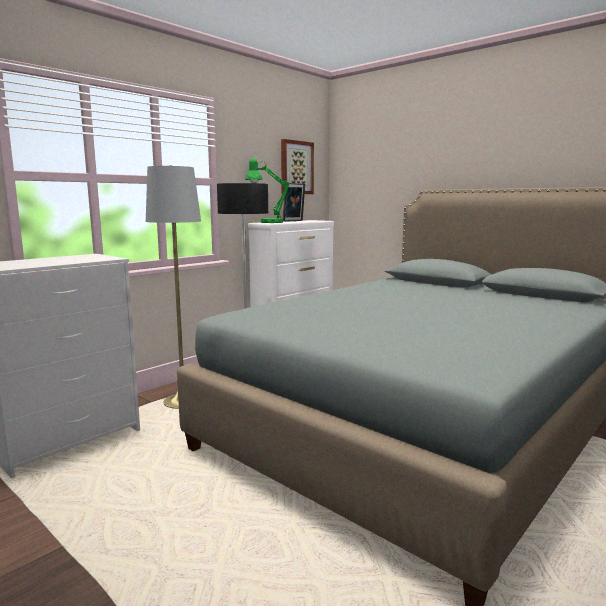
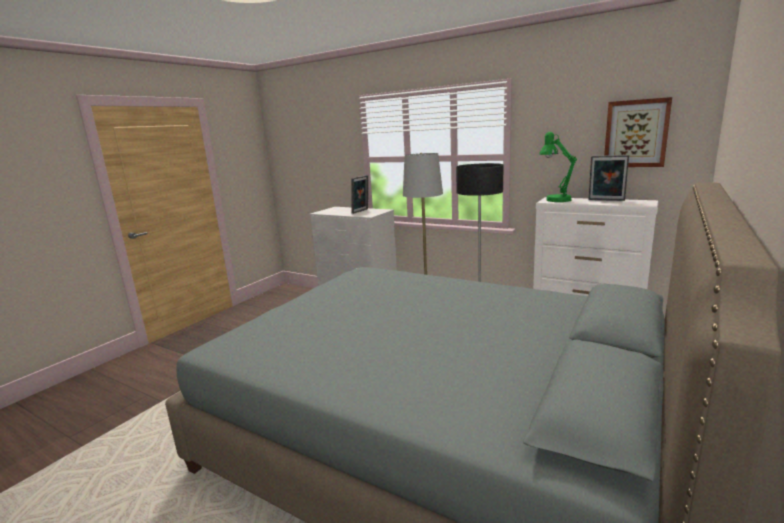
camera: 80 degrees right, 5 degrees up
(65, 259) = (361, 211): none -> picture frame

